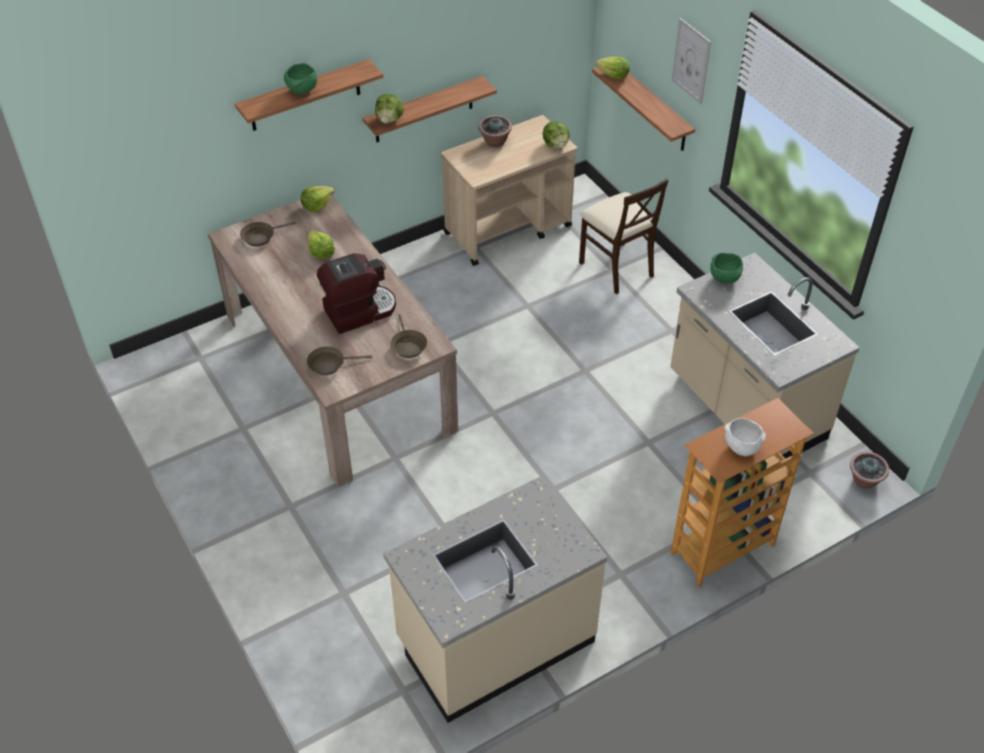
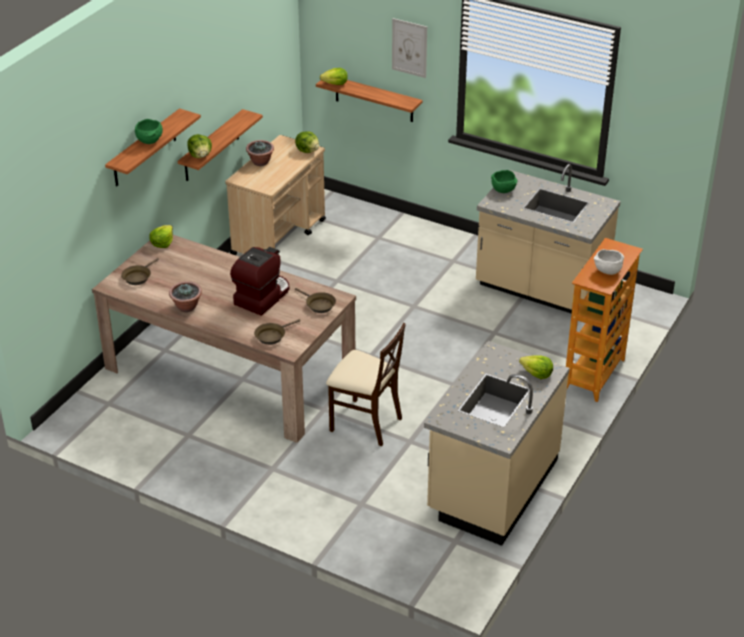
camera: 30 degrees left, 10 degrees down
(320, 252) = (196, 271): lettuce -> lettuce (536, 374)
(616, 268) = (381, 235): beige chair -> beige chair (365, 423)
(864, 481) = (649, 303): potted plant -> potted plant (187, 307)

